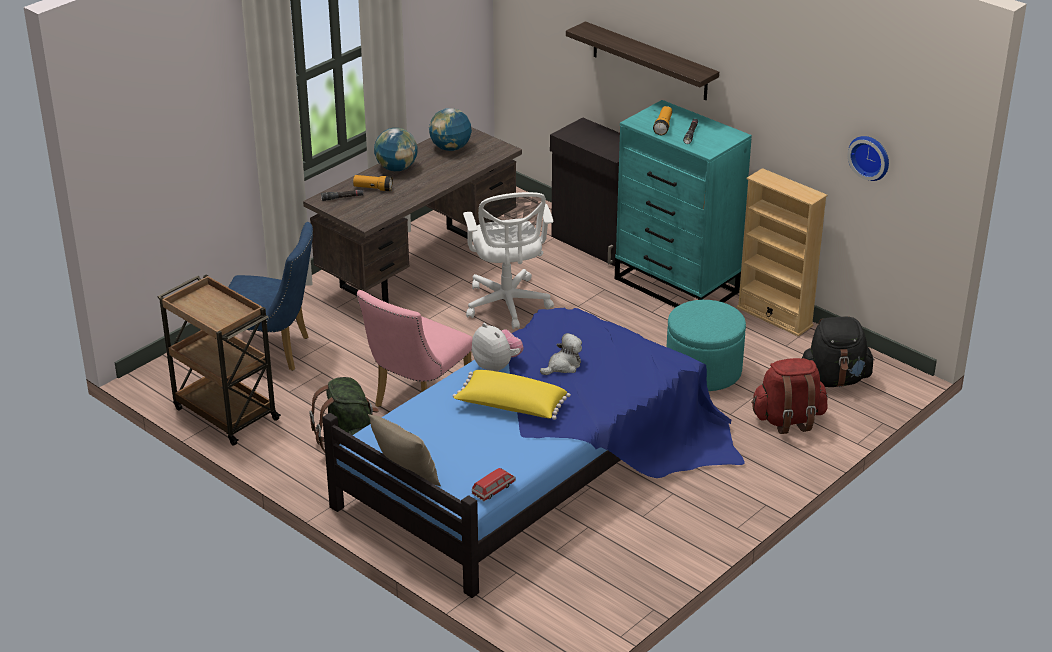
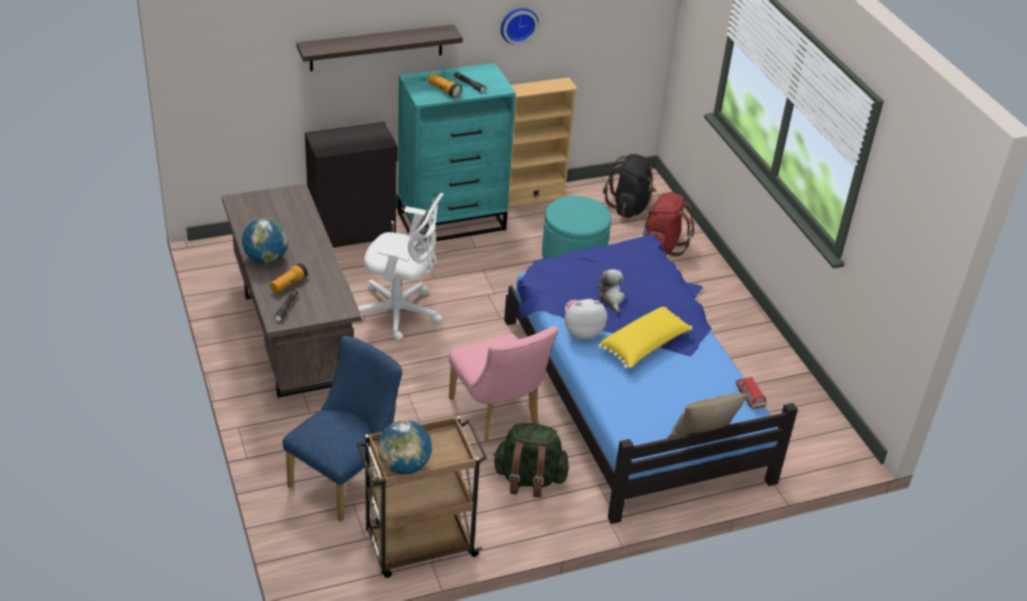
camera: 65 degrees left, 5 degrees up
(450, 148) = (263, 217): globe -> globe (404, 466)
(870, 156) = (602, 29): wall clock -> wall clock (518, 24)

